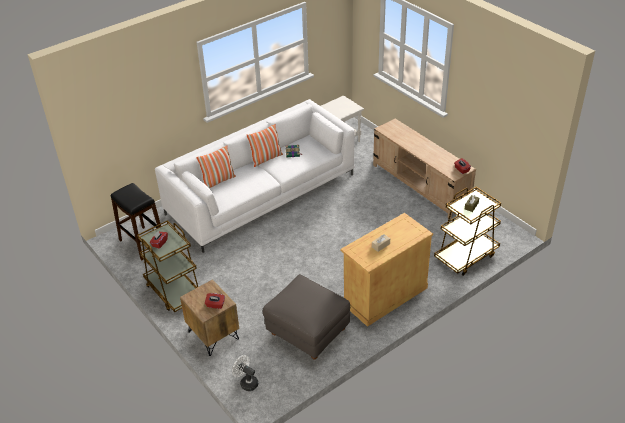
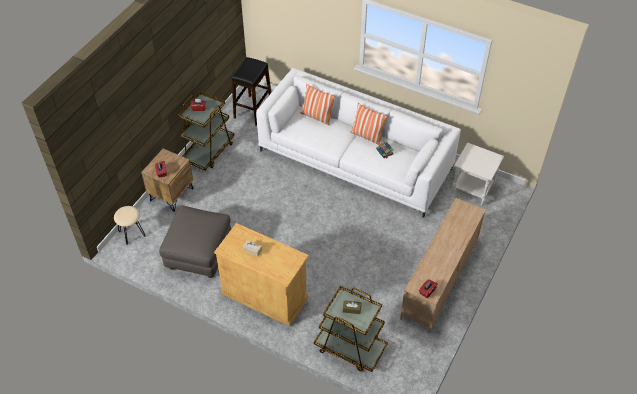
camera: 65 degrees right, 10 degrees up
(246, 382) = (131, 233): white fan -> beige stool

